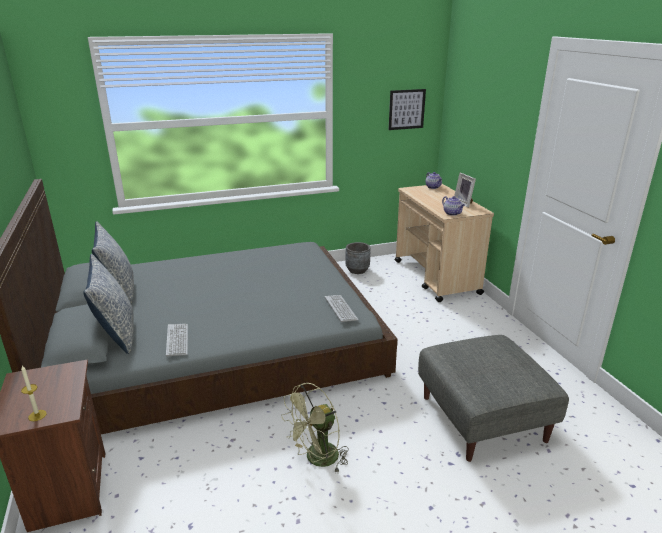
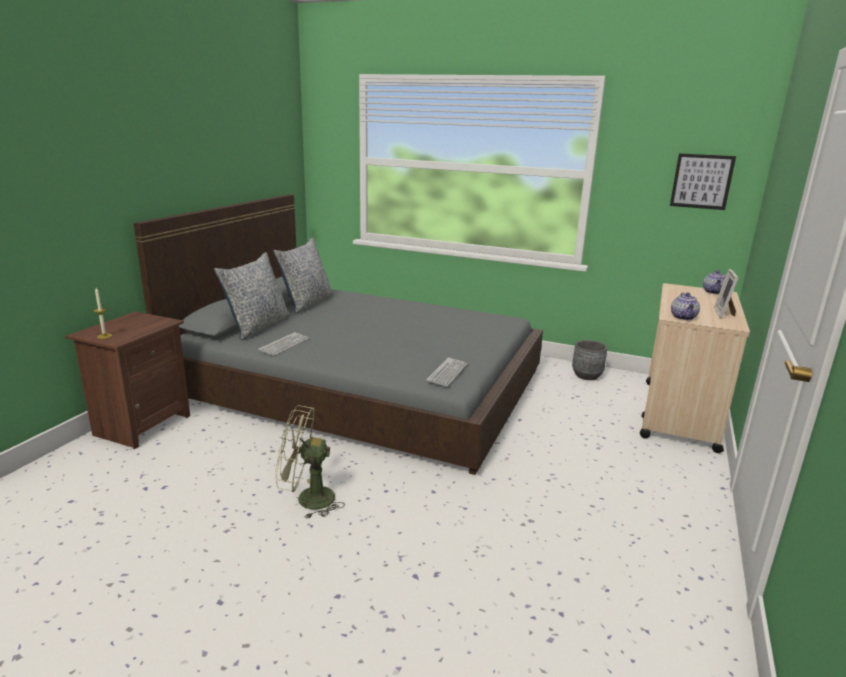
camera: 40 degrees right, 5 degrees down
(483, 418) = (518, 562): grey ottoman -> none

